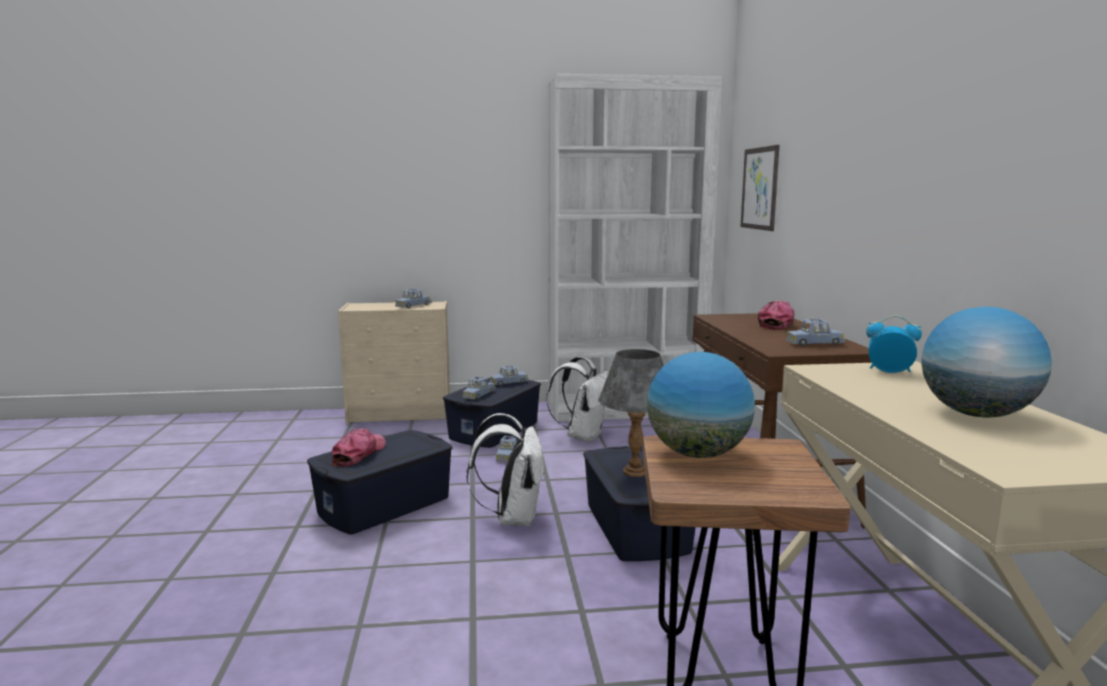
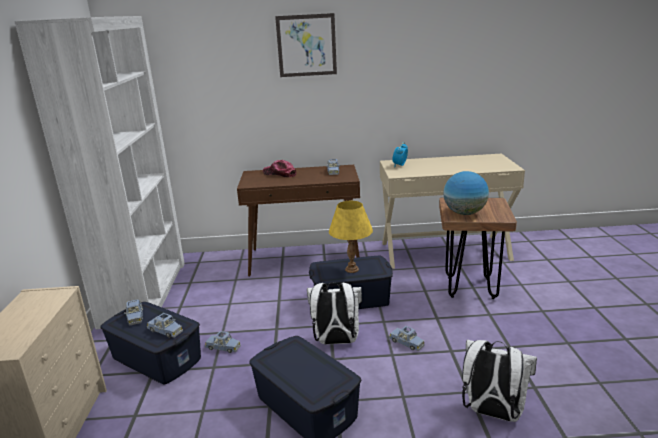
camera: 85 degrees left, 10 degrees up
(359, 454) = (306, 380): cap -> none
(413, 306) = (38, 307): blue toy car -> blue toy car (406, 343)
(583, 436) = (196, 312): white backpack -> white backpack (492, 413)
(635, 472) = (351, 269): grey table lamp -> yellow table lamp
(759, 188) = (177, 97): picture -> picture (306, 45)
(977, 414) = (456, 163): globe -> none

